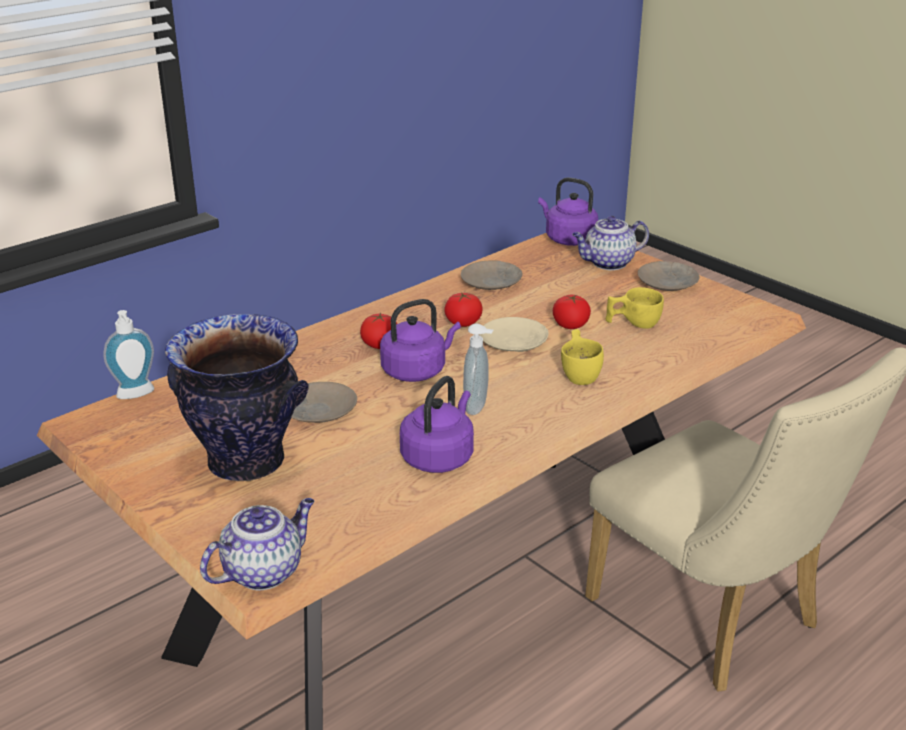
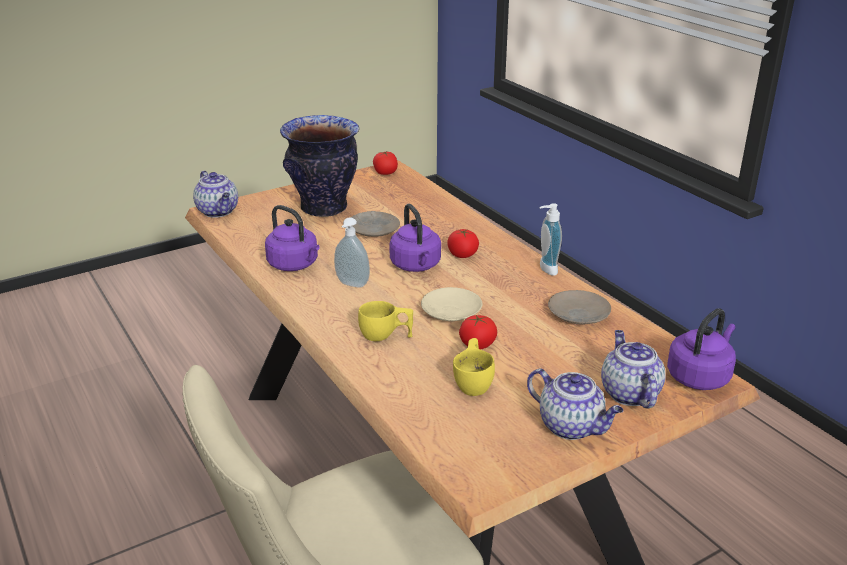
camera: 100 degrees right, 0 degrees up
(136, 395) = (418, 180): soap dispenser -> soap dispenser (545, 269)
(463, 323) = (494, 292): tomato -> tomato (385, 173)
(668, 283) = (572, 426): beige plate -> teapot

